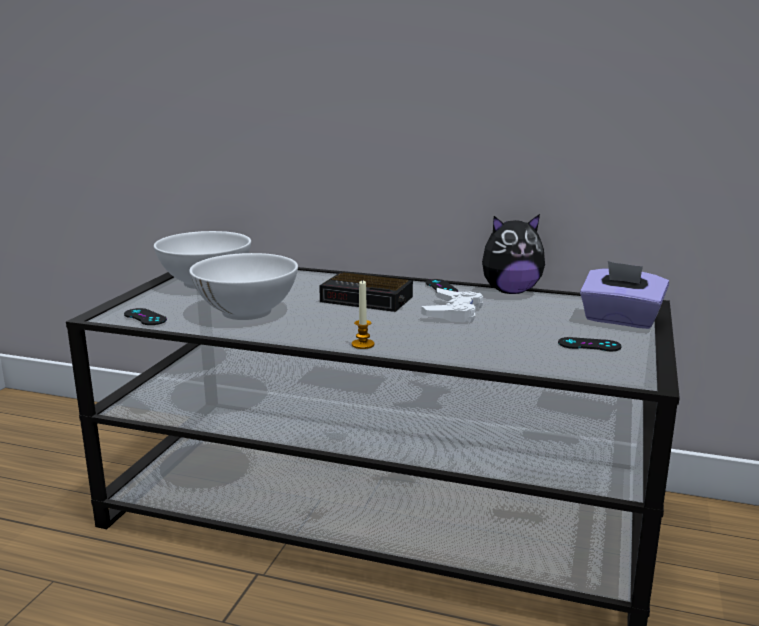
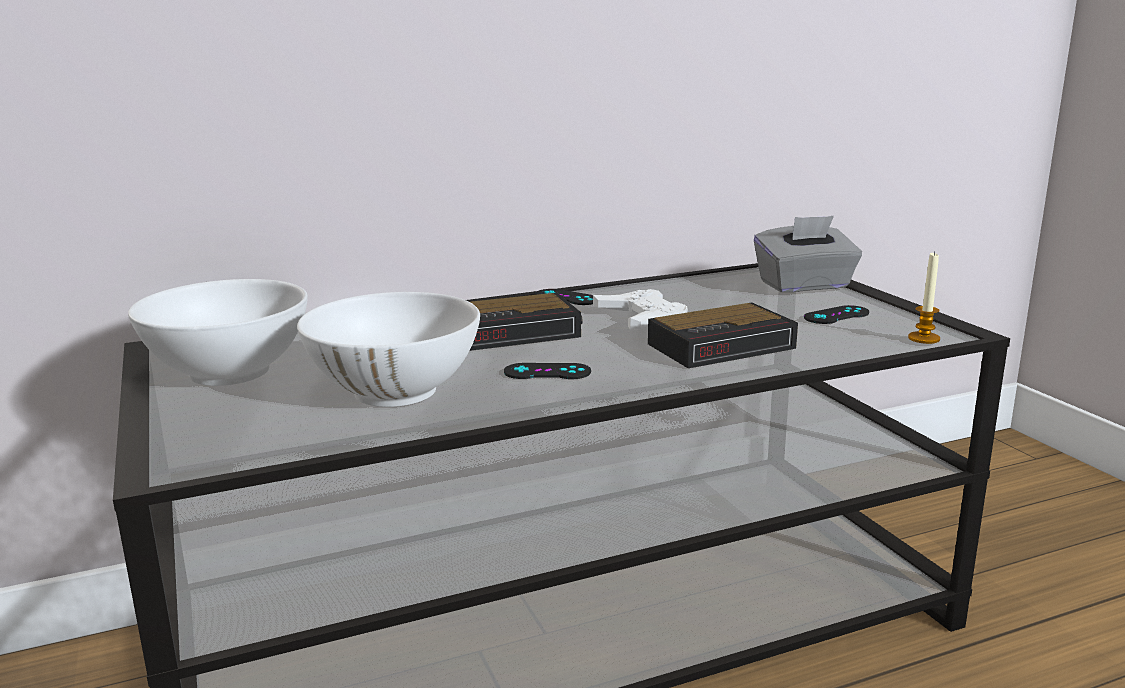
camera: 40 degrees left, 0 degrees up
(145, 317) = (256, 446): black game controller -> black game controller (547, 372)
(363, 344) = (640, 383): candle -> candle (923, 338)
(462, 340) = (724, 345): none -> alarm clock
(510, 291) = (642, 285): plush toy -> none
(620, 320) = (804, 285): purple tissue box -> grey tissue box

